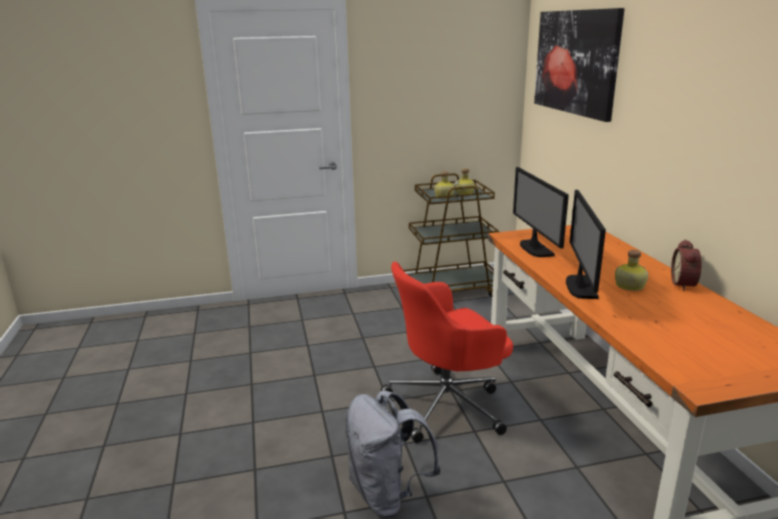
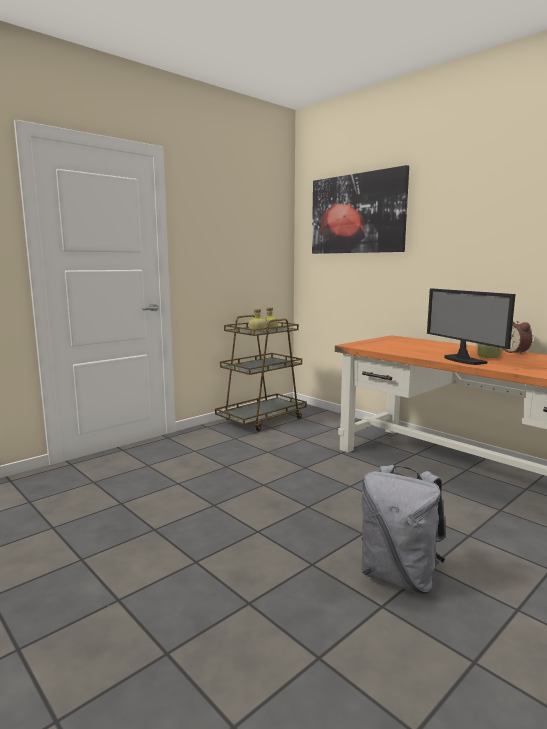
camera: 30 degrees left, 10 degrees down
(448, 404) = (360, 496): red office chair -> none
(534, 249) = (387, 348): monitor -> none

